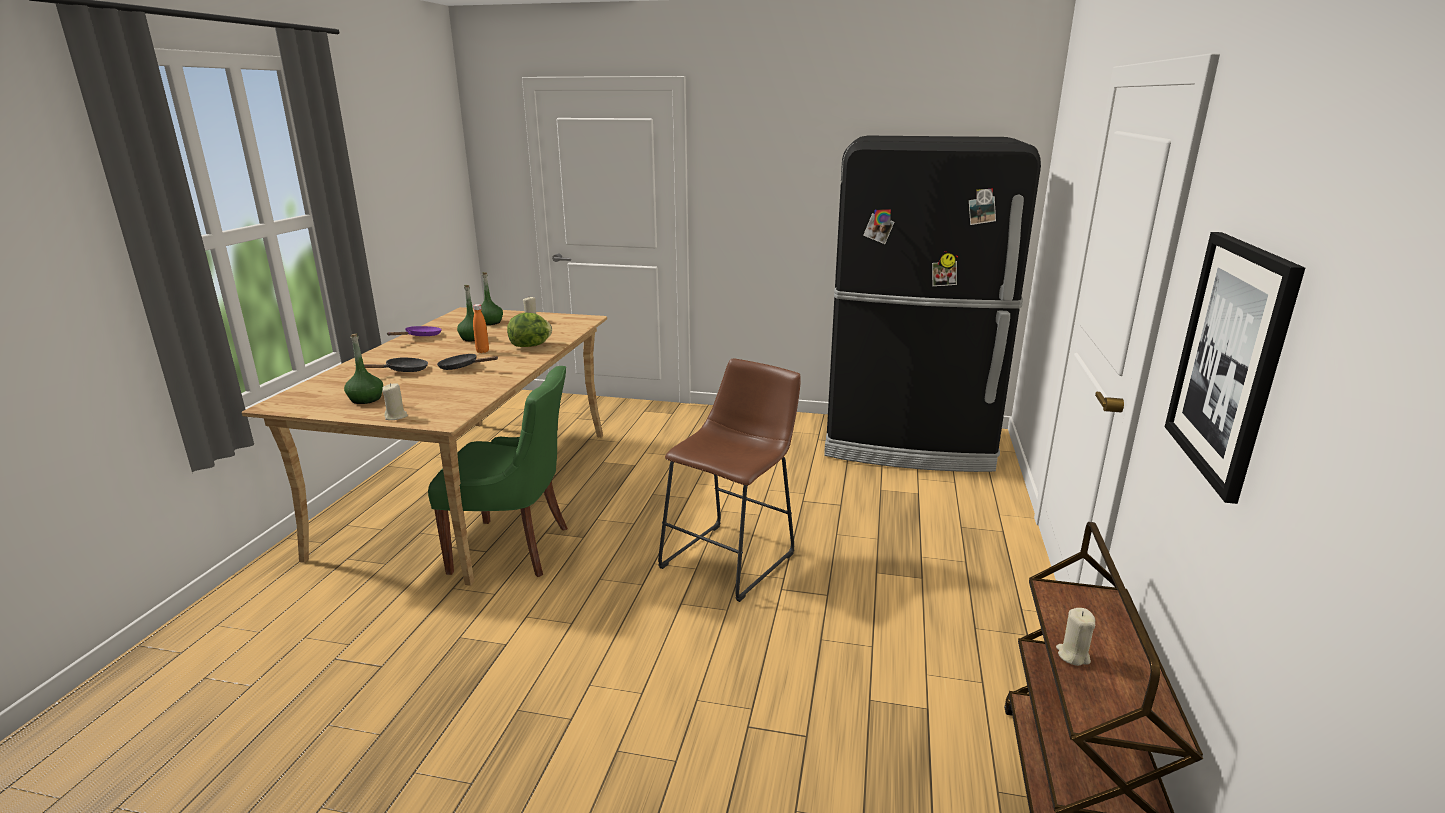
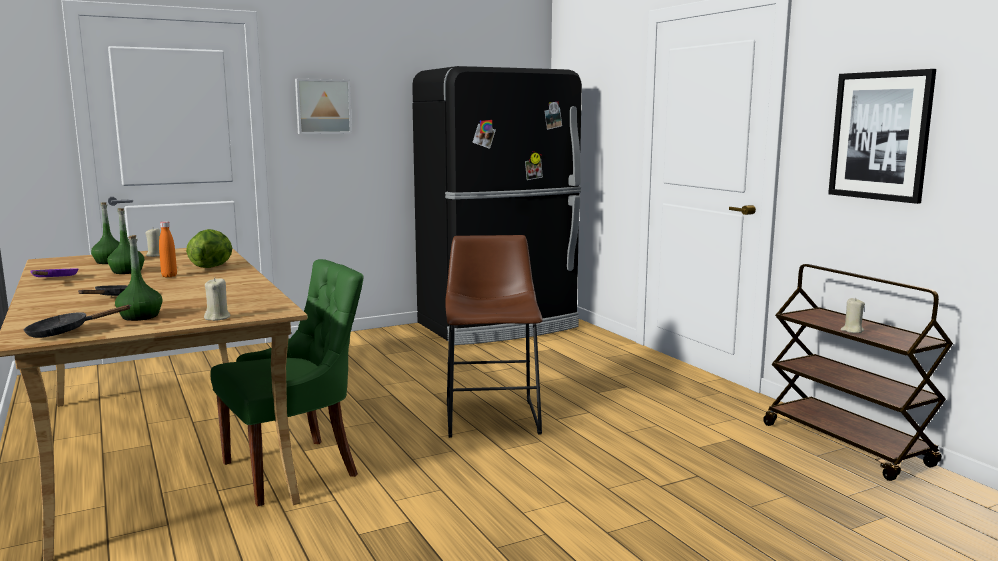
camera: 40 degrees left, 10 degrees down
(462, 367) = (182, 286): black frying pan -> black frying pan (65, 332)
(746, 176) = (323, 106): none -> picture

